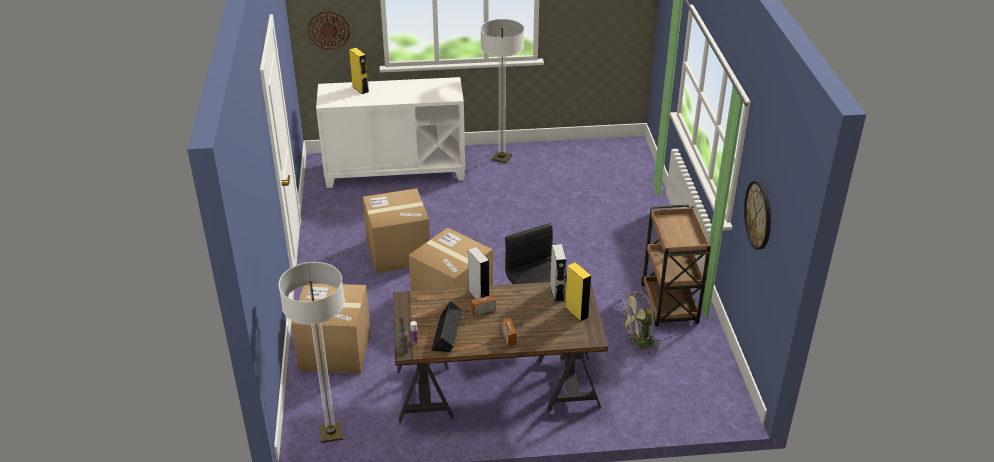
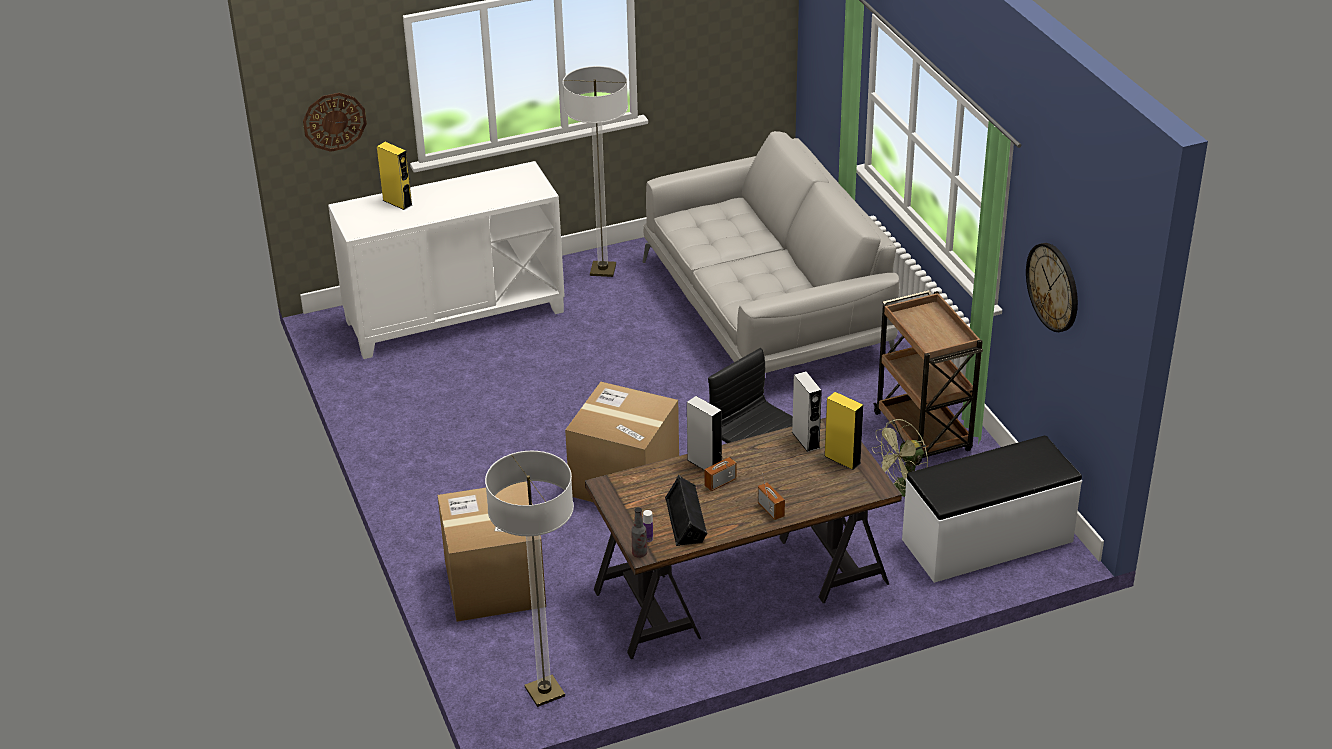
camera: 15 degrees left, 0 degrees up
(398, 252) = (517, 432): cardboard box -> none
(596, 202) = (766, 310): none -> grey sofa
(685, 392) = (988, 541): none -> white bench

